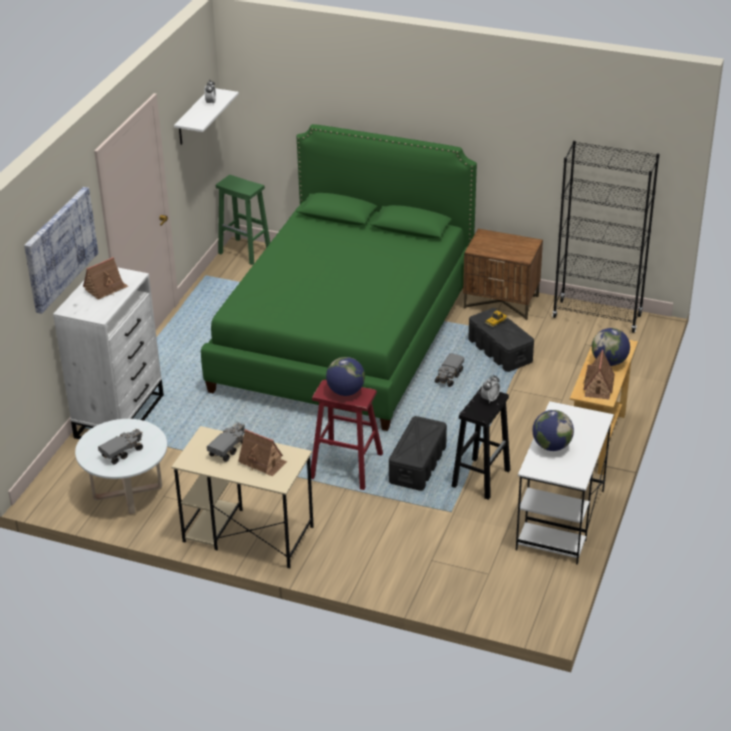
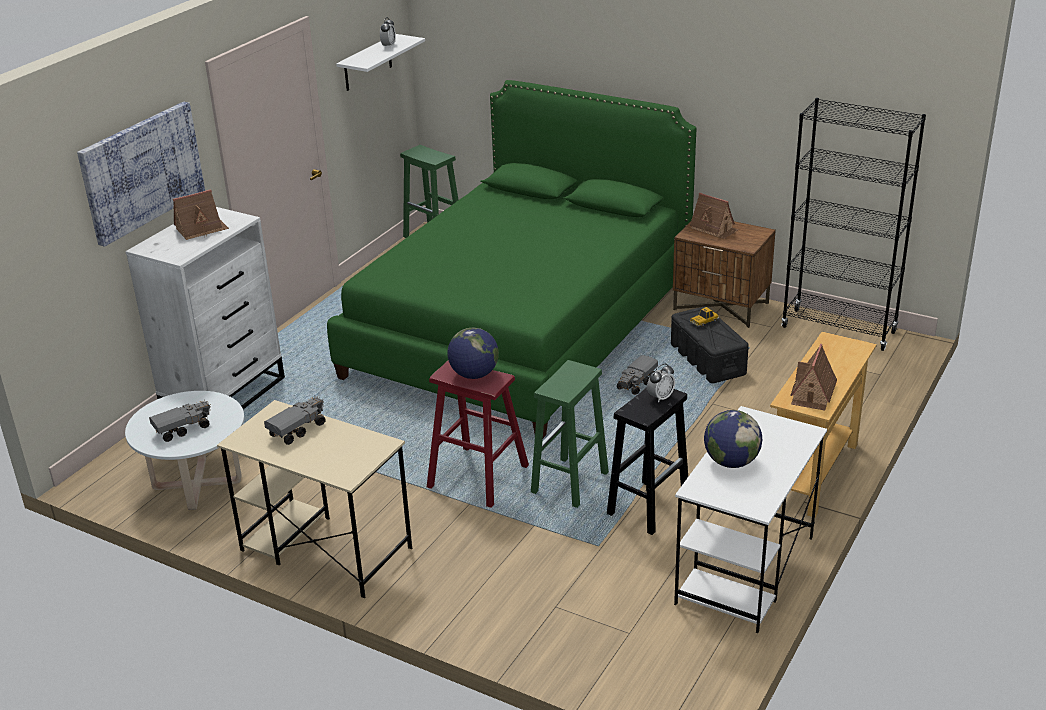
camera: 10 degrees right, 5 degrees down
(263, 462) = (335, 449): toy house -> toy house (714, 229)
(417, 465) = (569, 483): black storage box -> green stool
(609, 362) = (833, 366): globe -> none

